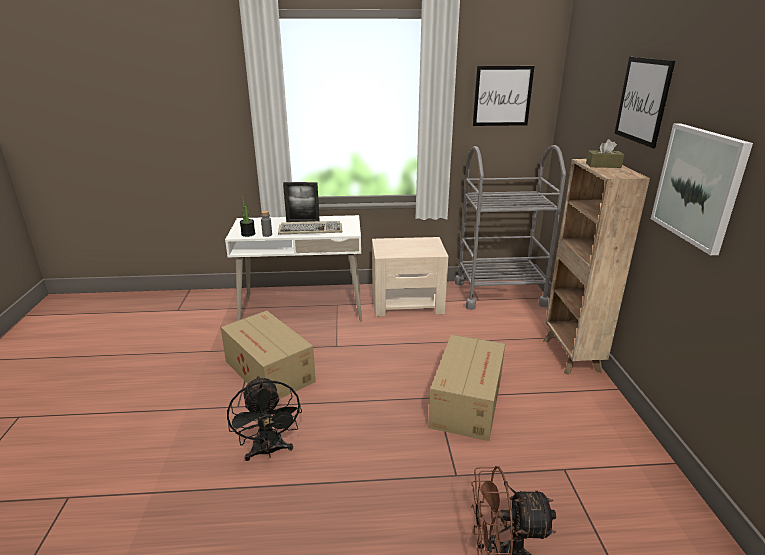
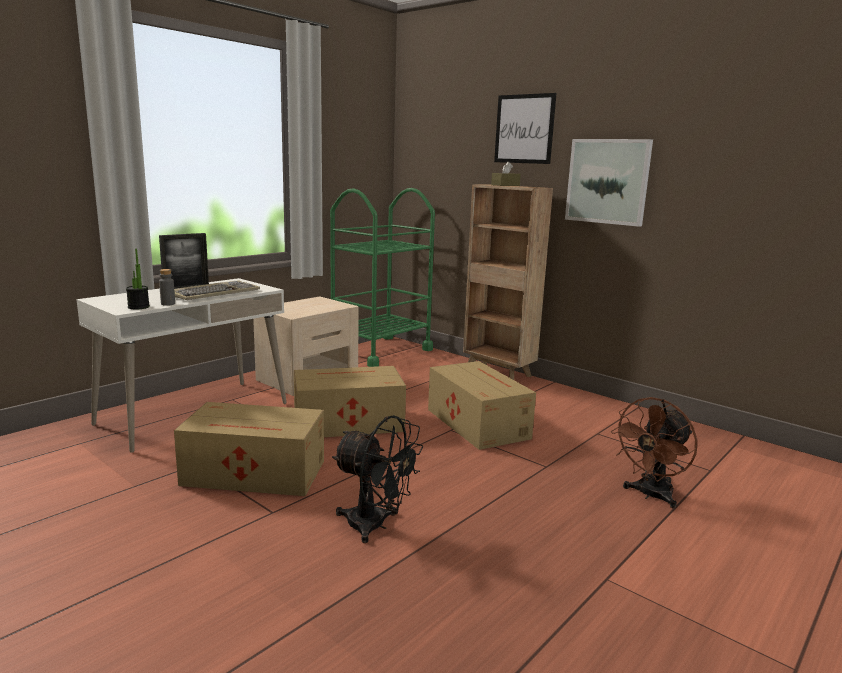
camera: 45 degrees left, 10 degrees down
(374, 355) = (346, 422): none -> cardboard box
(499, 293) = (380, 351): grey cart -> green cart
(502, 96) = (352, 141): picture -> none

